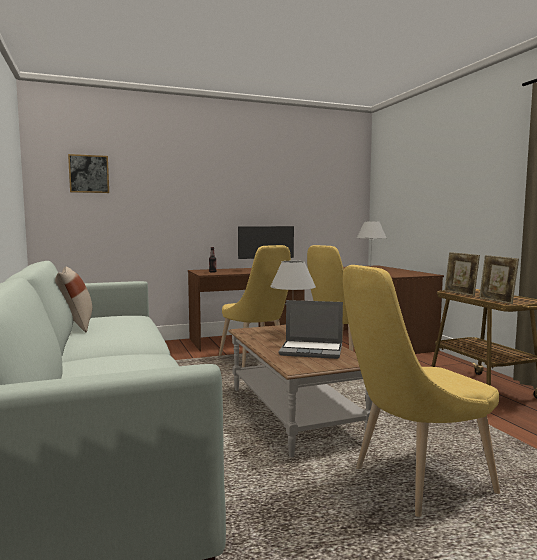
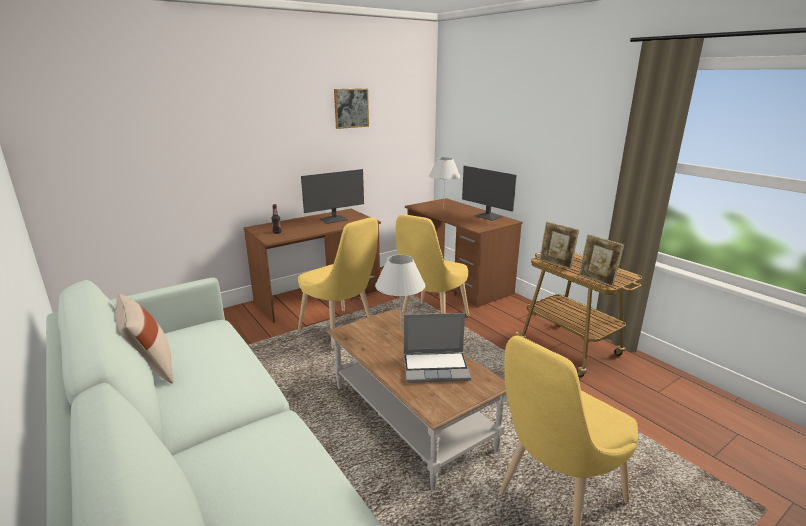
camera: 15 degrees left, 15 degrees up
(89, 174) = (97, 122): picture -> picture (351, 108)
(410, 272) = (488, 216): none -> monitor

